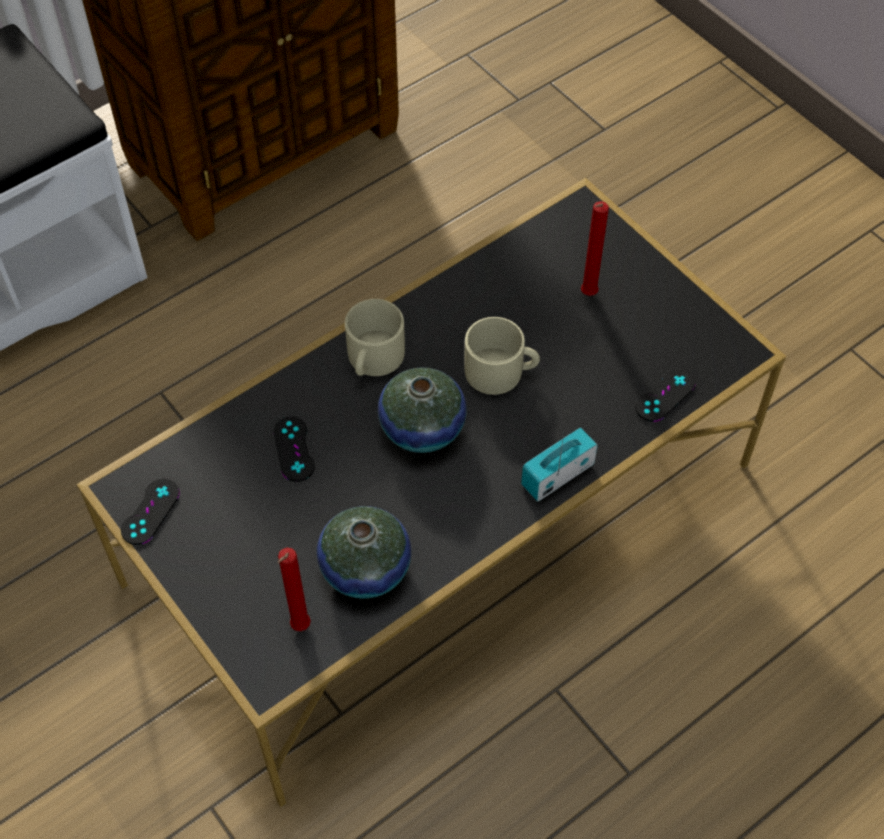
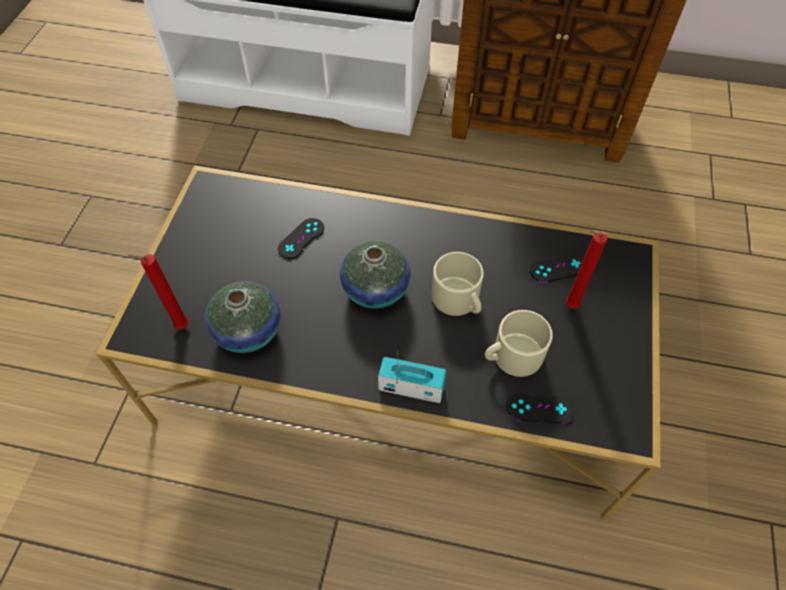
camera: 50 degrees right, 0 degrees up
(150, 512) = (202, 206): black game controller -> black game controller (558, 268)
(373, 359) = (400, 231): beige mug -> beige mug (511, 356)

